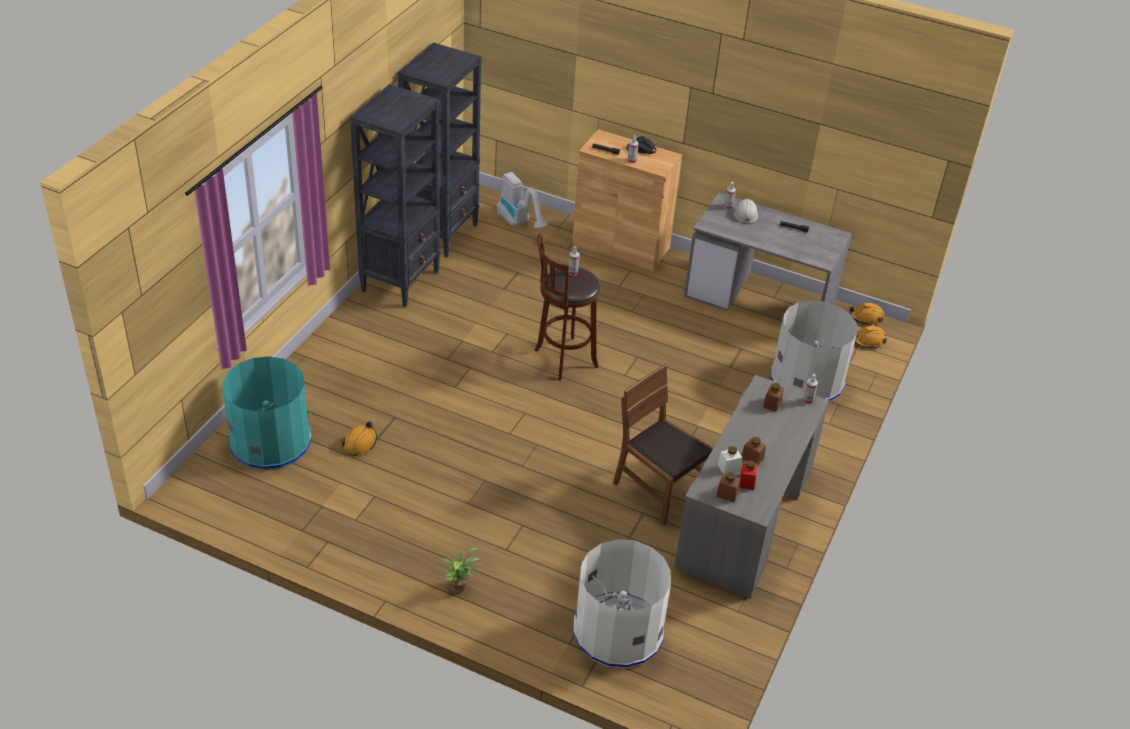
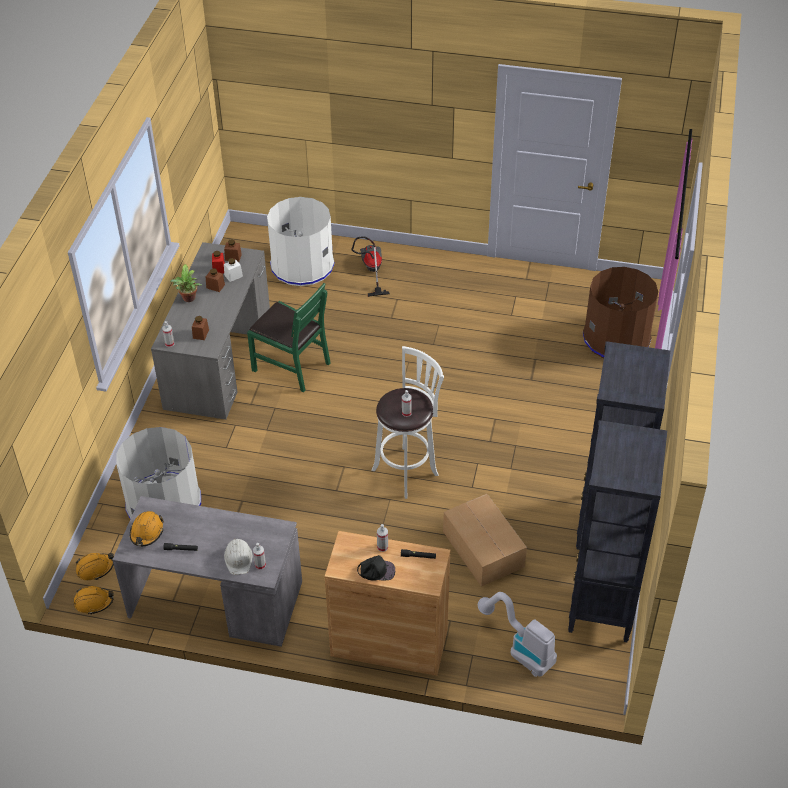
camera: 170 degrees right, 5 degrees up
(270, 441) = (616, 338): turquoise trash can -> brown trash can
(360, 443) = (546, 352): orange hard hat -> orange hard hat (147, 532)
(459, 585) = (420, 271): potted plant -> potted plant (188, 299)
(519, 286) = (483, 550): none -> cardboard box
(526, 600) = (371, 271): none -> vacuum cleaner
(563, 359) = (407, 470): brown stool -> white stool
(659, 490) = (291, 366): brown chair -> green chair

